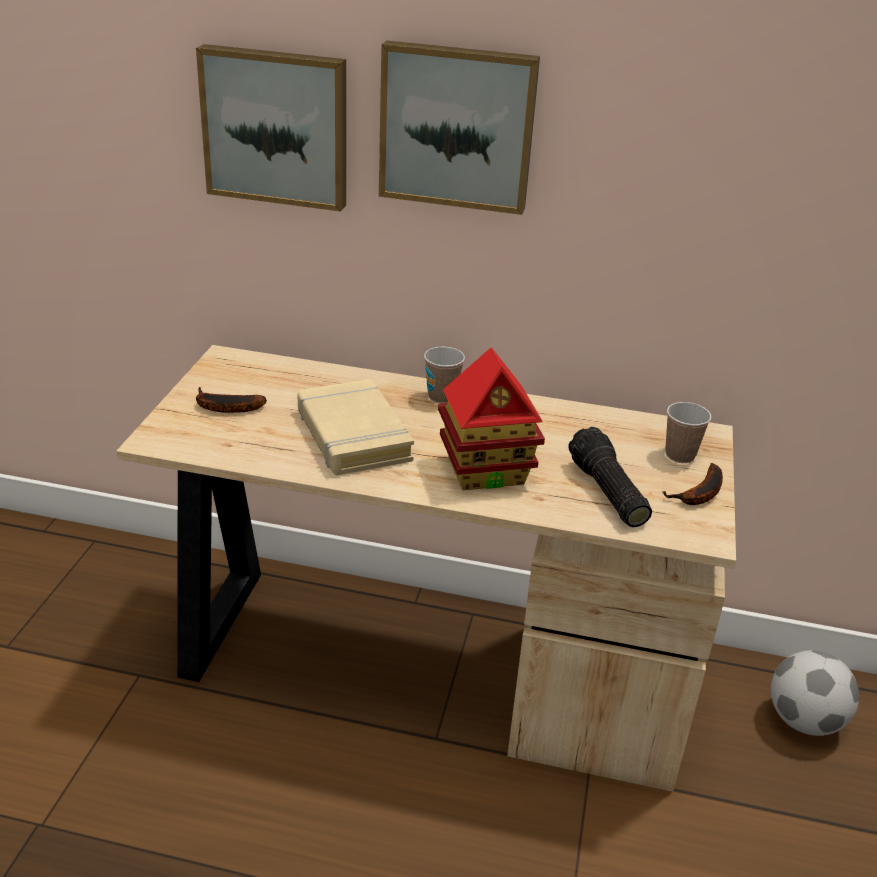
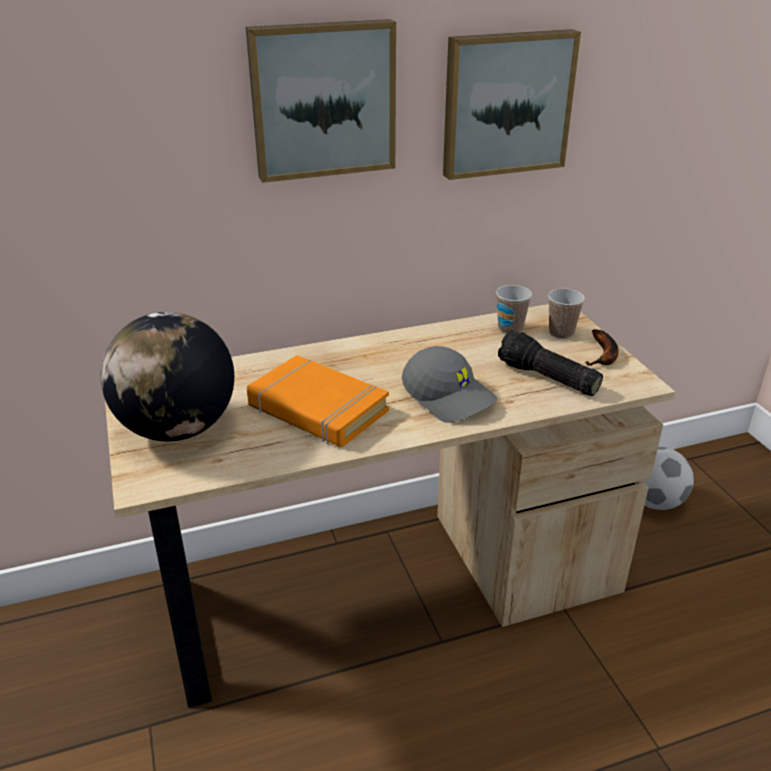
camera: 30 degrees left, 0 degrees up
(224, 408) = (178, 429): banana -> globe
(276, 127) = (140, 137): picture -> picture (506, 103)
(352, 435) = (317, 409): beige book -> orange book
(442, 397) = (352, 352): cup -> cup (510, 329)
(486, 471) = (450, 396): toy house -> grey cap

